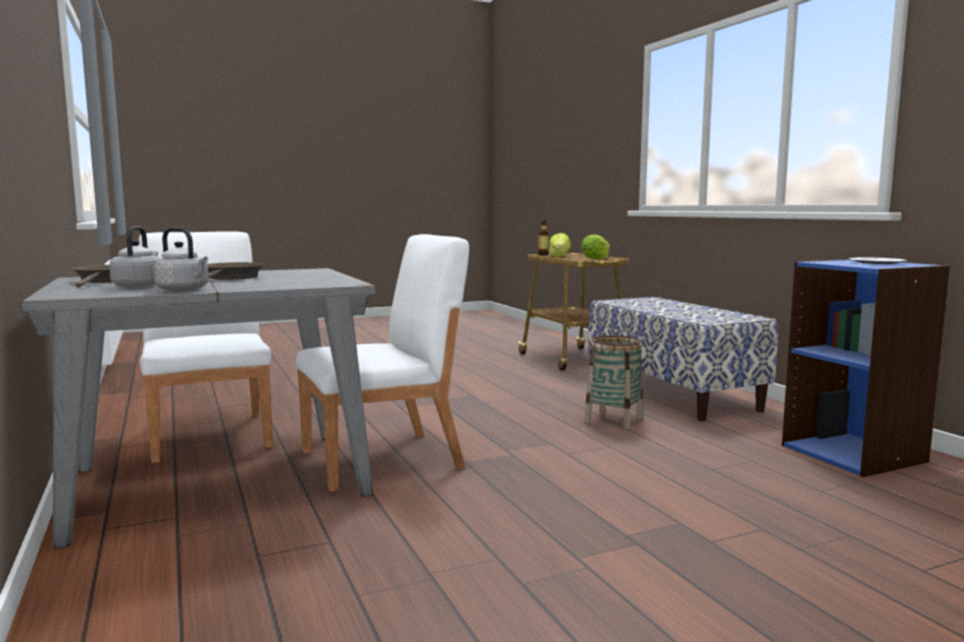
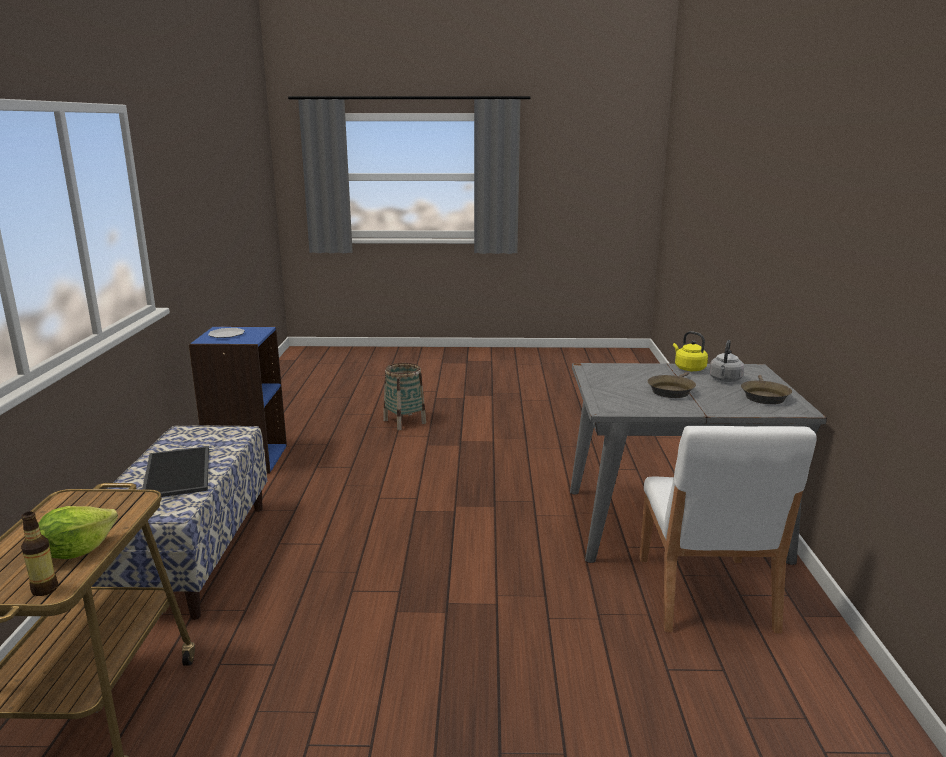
camera: 155 degrees left, 10 degrees up
(184, 290) = (688, 368): grey kettle -> yellow kettle
(384, 459) = (550, 521): white chair -> none
(595, 259) = (92, 506): lettuce -> none
(614, 420) = (324, 526): basket -> basket (404, 421)
(664, 307) = (179, 472): none -> tray

